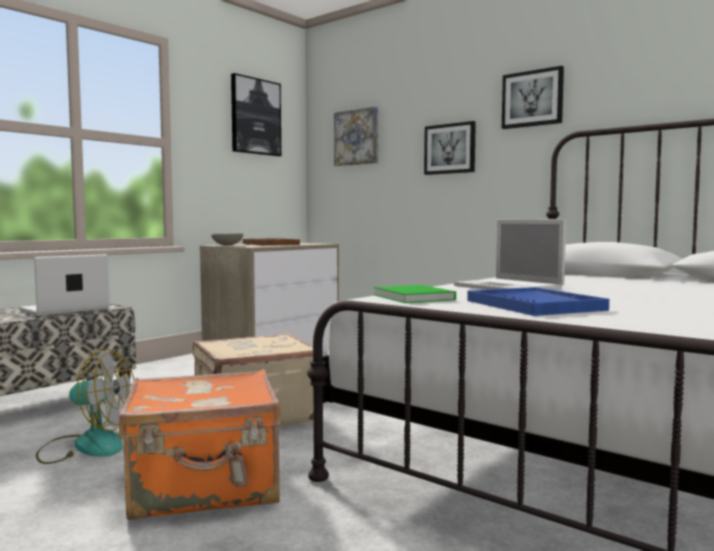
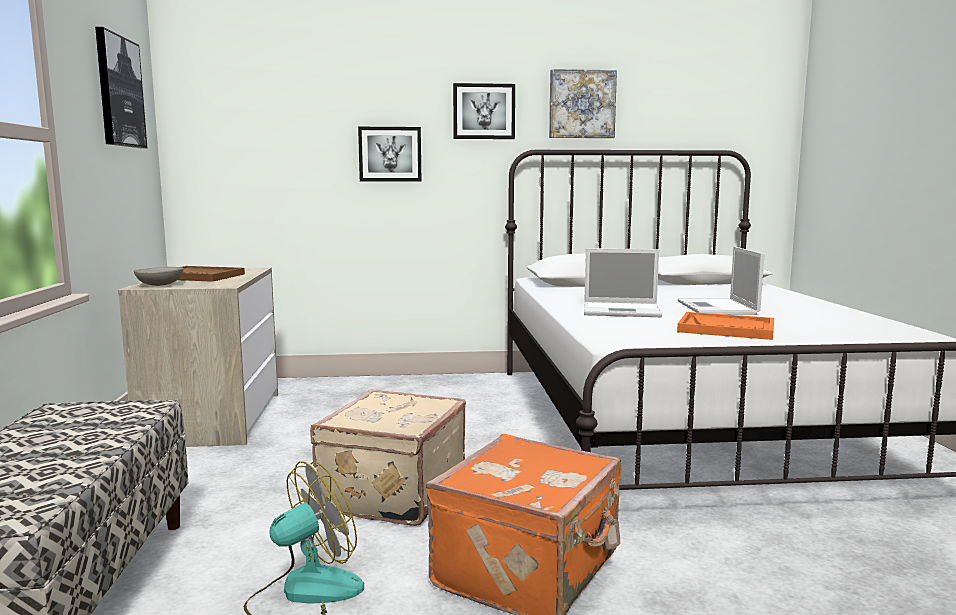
camera: 45 degrees left, 5 degrees up
(63, 309) = (93, 426): laptop -> laptop (718, 308)
(357, 137) = (252, 129): picture -> picture (582, 104)
(414, 297) = (635, 335): green book -> none
(534, 305) = (726, 329): blue tray -> orange tray

